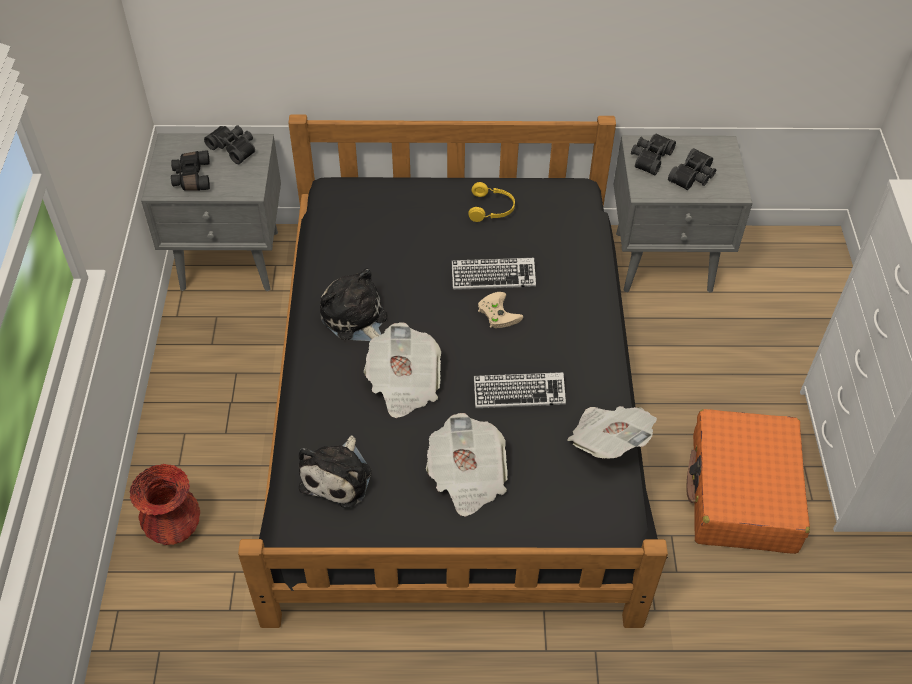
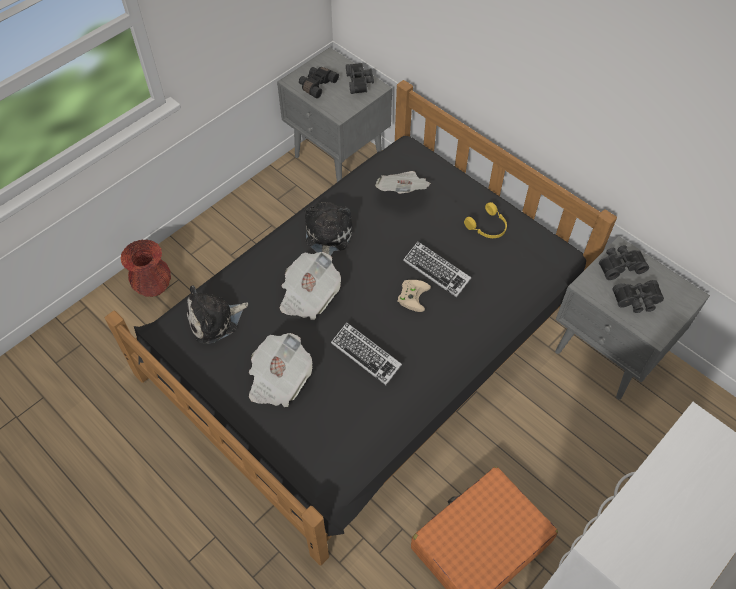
camera: 45 degrees right, 5 degrees up
(608, 441) = (384, 430): newspaper -> newspaper (402, 192)

